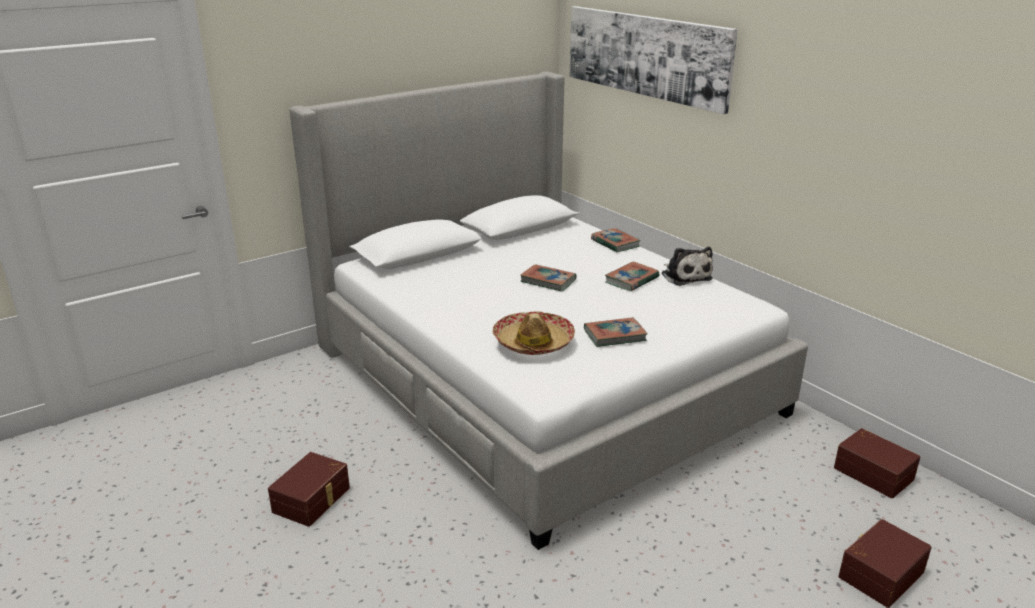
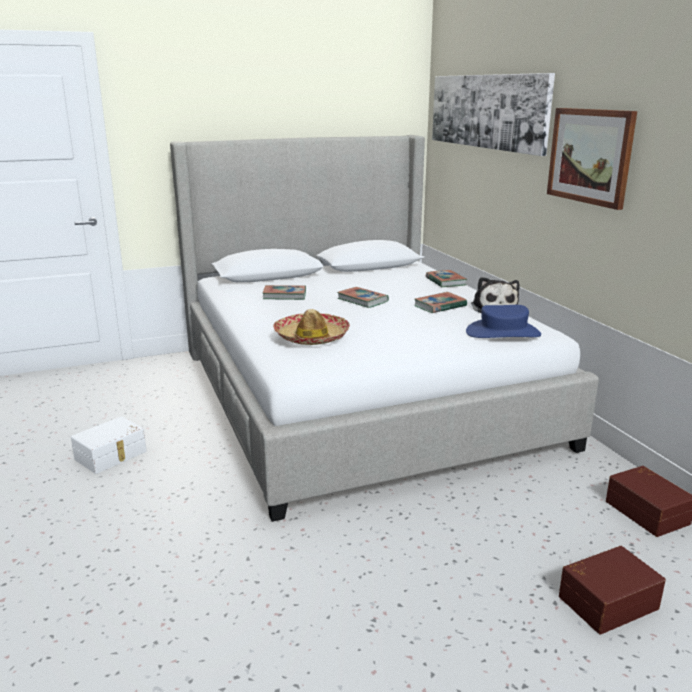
camera: 15 degrees right, 5 degrees down
(313, 500) = (112, 456): brown storage box -> white storage box
(615, 335) = (390, 340): book -> book (284, 295)
(716, 311) = (503, 333): none -> blue hat
(784, 120) = (590, 156): none -> picture

